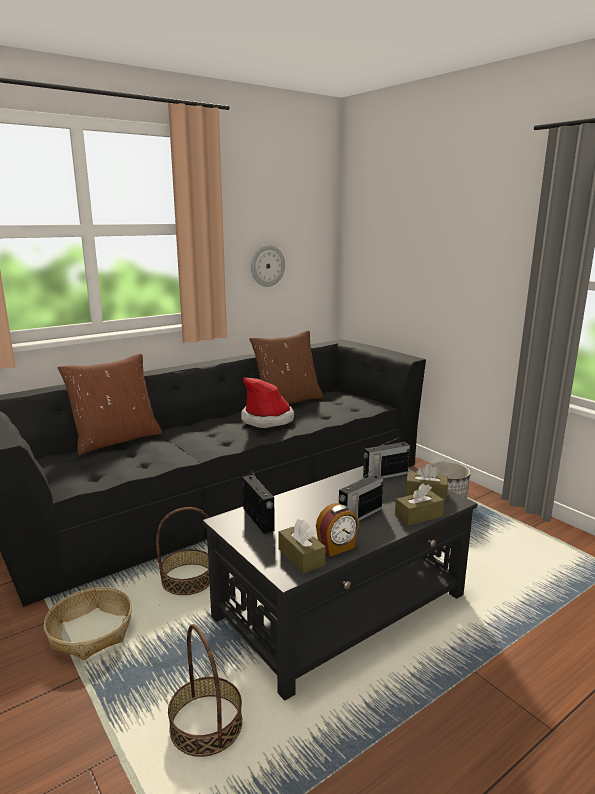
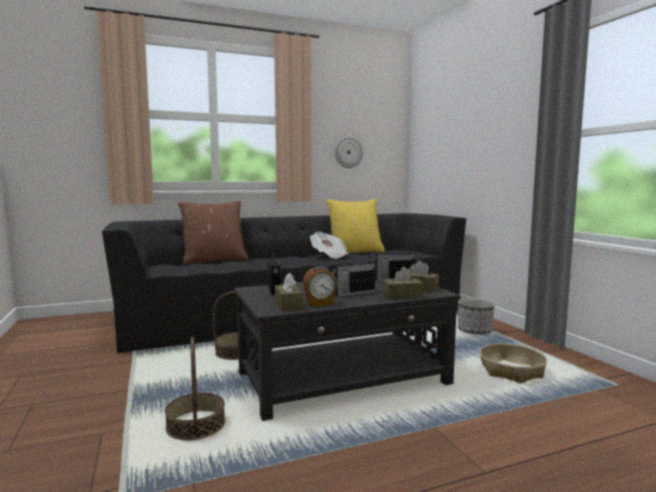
camera: 15 degrees right, 10 degrees down
(91, 632) = (151, 369): basket -> basket (511, 371)
(267, 419) = (329, 255): hat -> newspaper
(287, 401) = (355, 252): brown pillow -> yellow pillow

